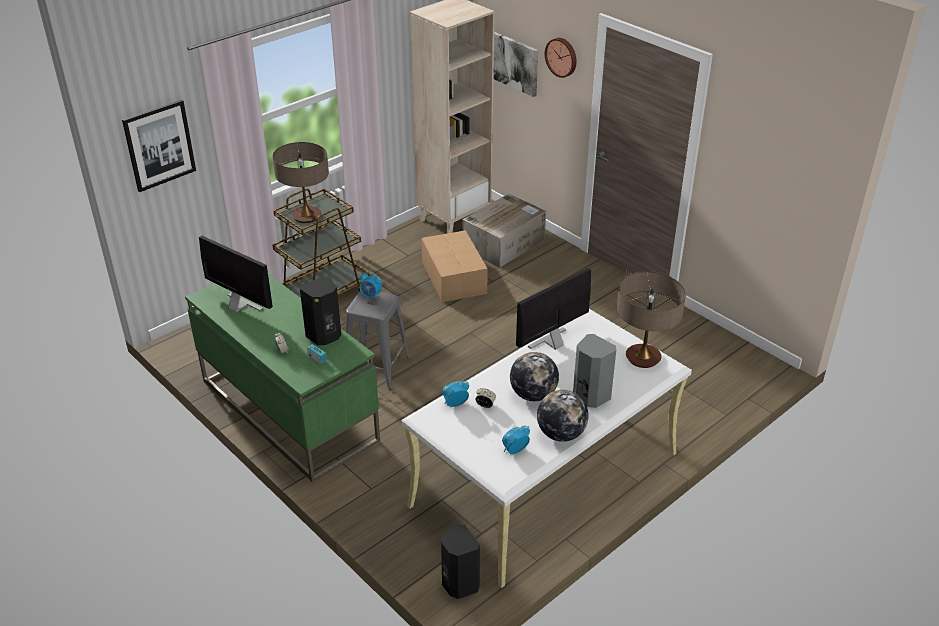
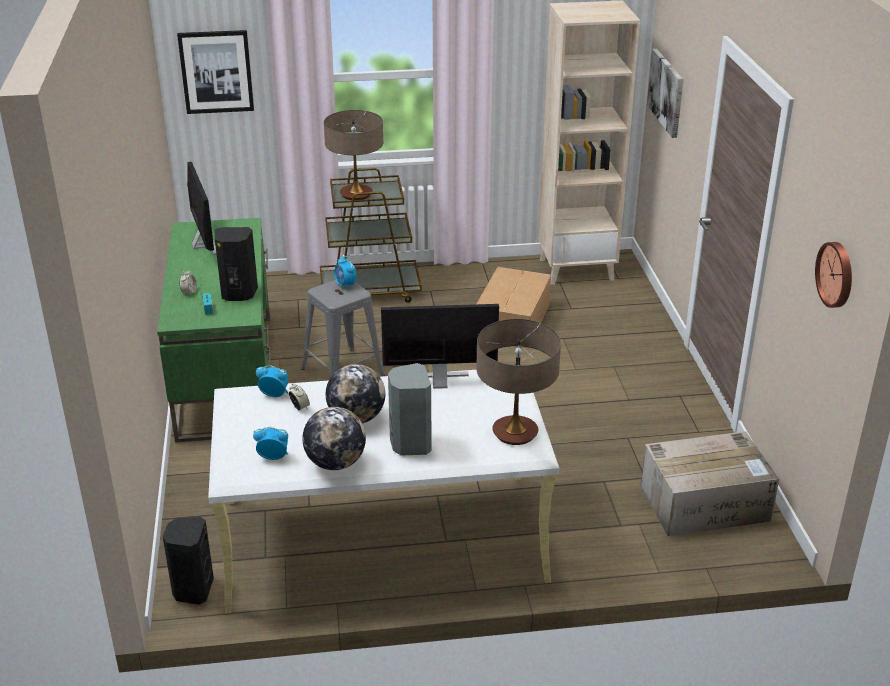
camera: 35 degrees right, 5 degrees down
(504, 243) = (603, 309): cardboard box -> cardboard box (705, 503)
(562, 57) = (696, 89): wall clock -> wall clock (836, 274)

